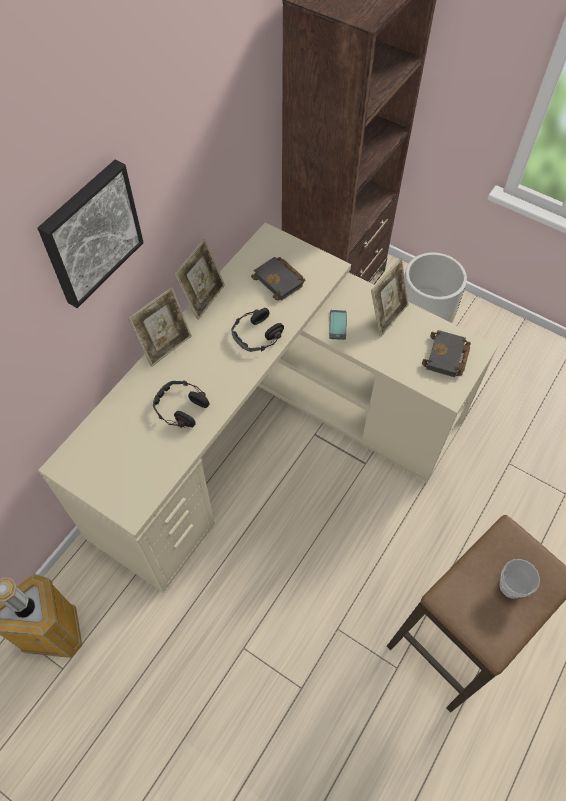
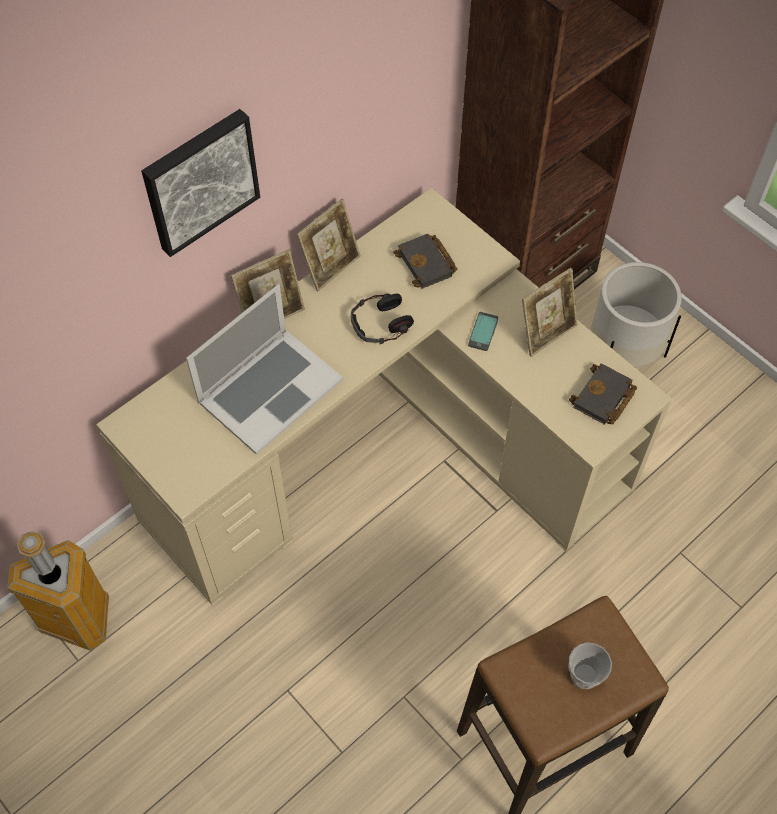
camera: 15 degrees right, 0 degrees up
(180, 408) = (269, 390): headphones -> laptop

